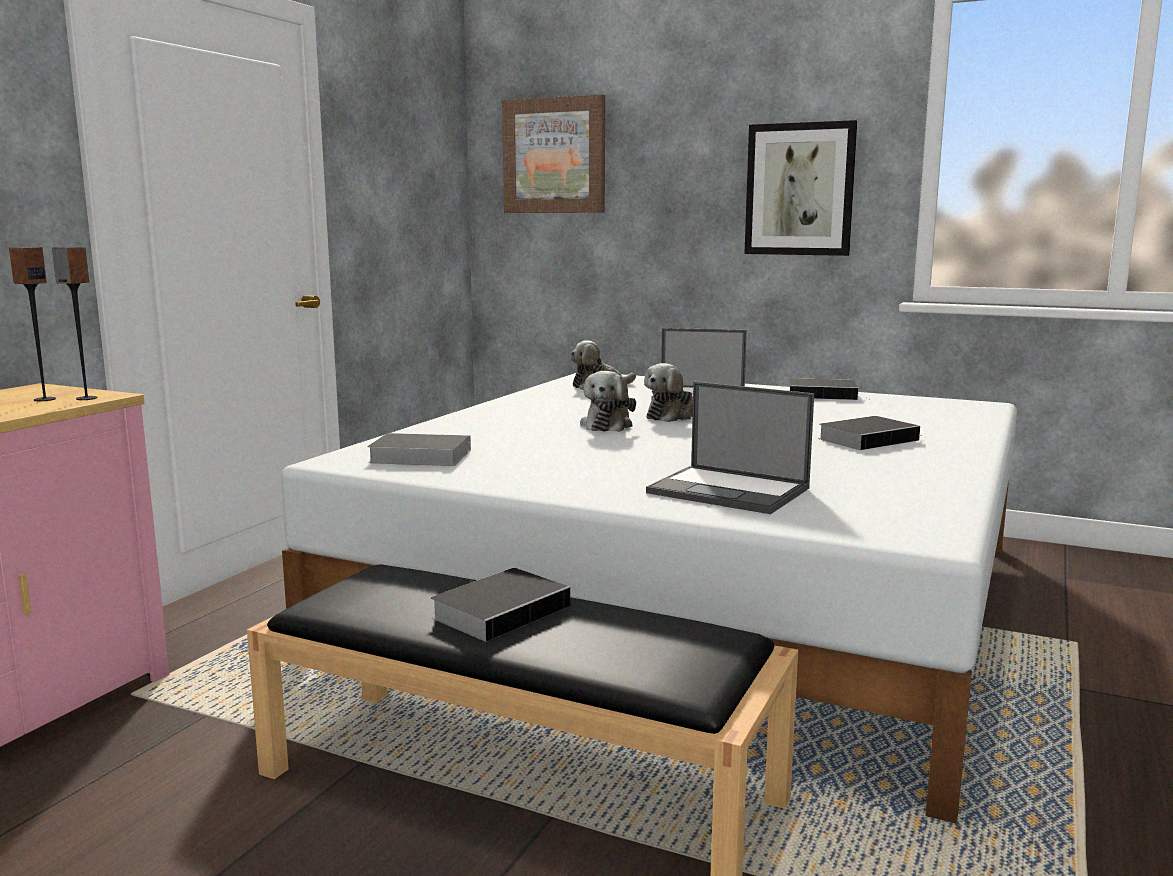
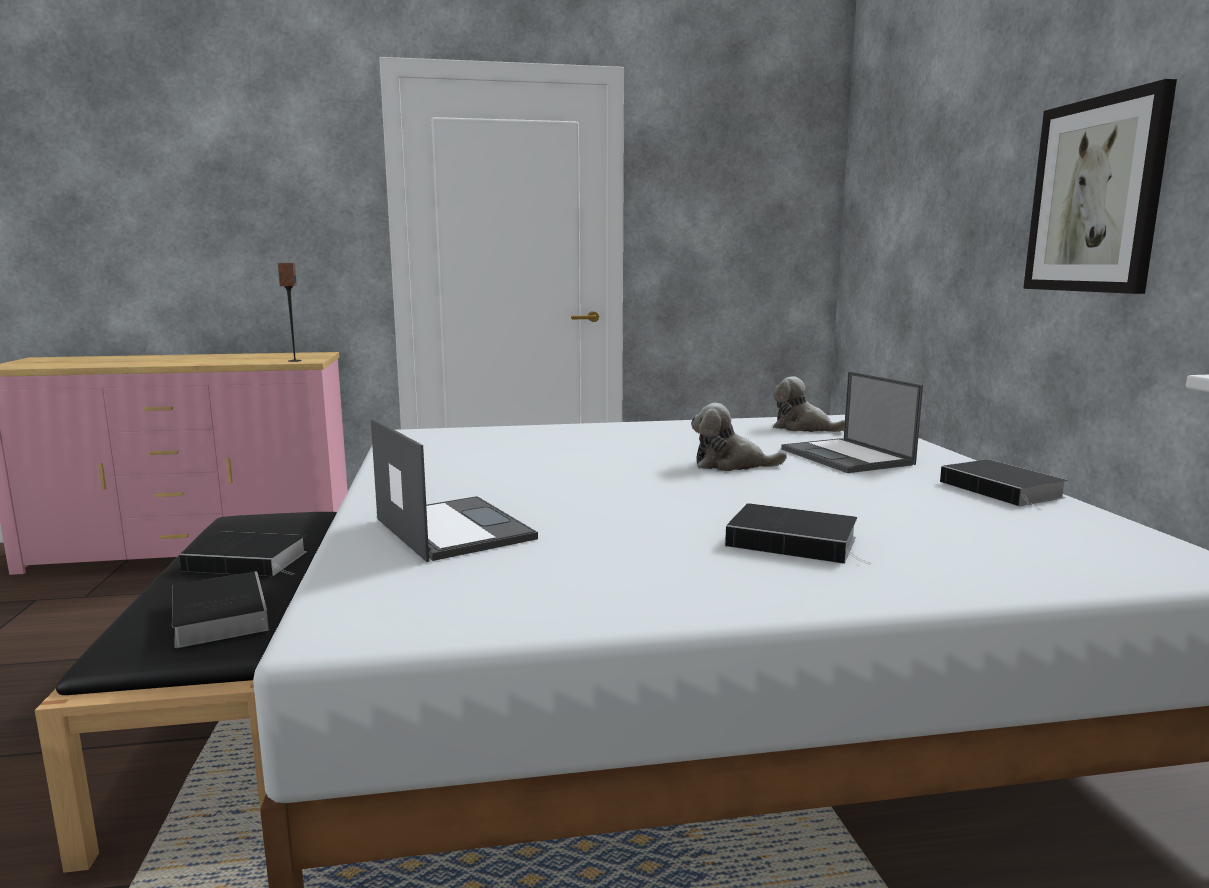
camera: 55 degrees right, 0 degrees up
(44, 399) = (285, 358): speaker -> none
(417, 456) = (444, 442): book -> book (219, 615)
(554, 156) = (893, 177): picture -> none
(607, 425) = (645, 457): plush toy -> none
(730, 491) = (452, 529): laptop -> laptop turned 150 degrees clockwise

